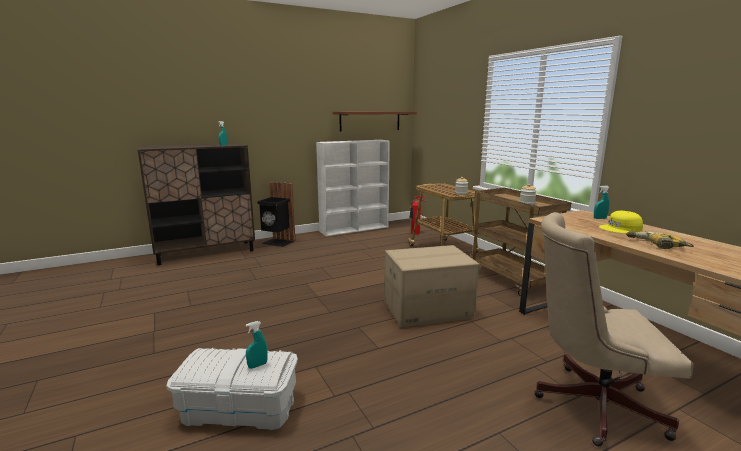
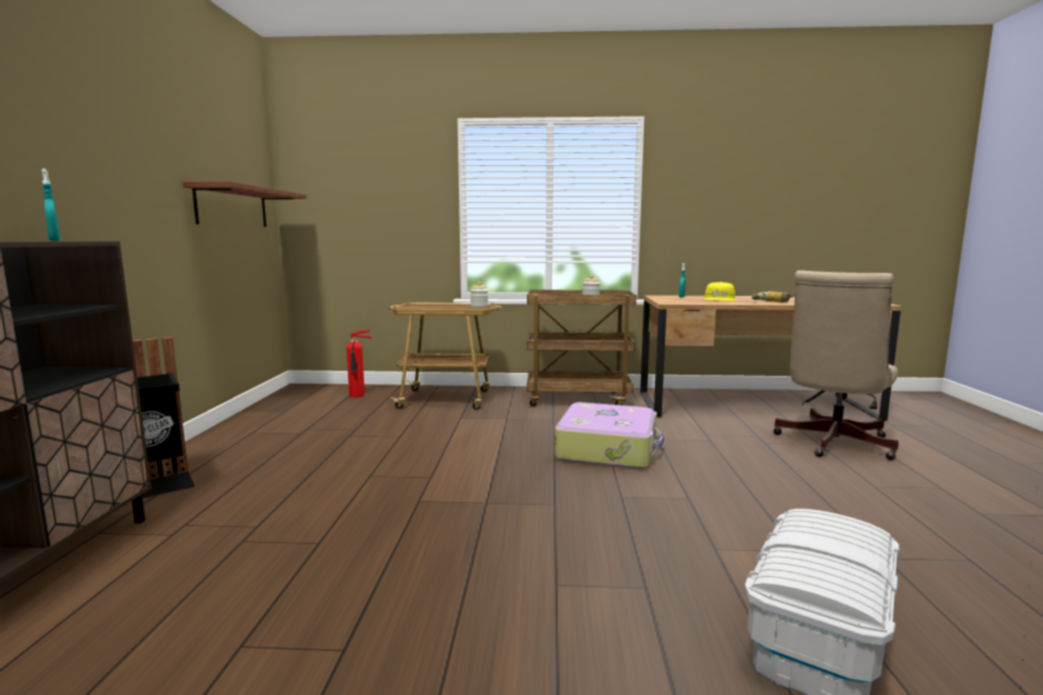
camera: 60 degrees left, 5 degrees down
(257, 365) = (845, 532): turquoise spray bottle -> none
(355, 229) = (249, 418): white bookcase -> none
(427, 309) = (608, 449): cardboard box -> suitcase

